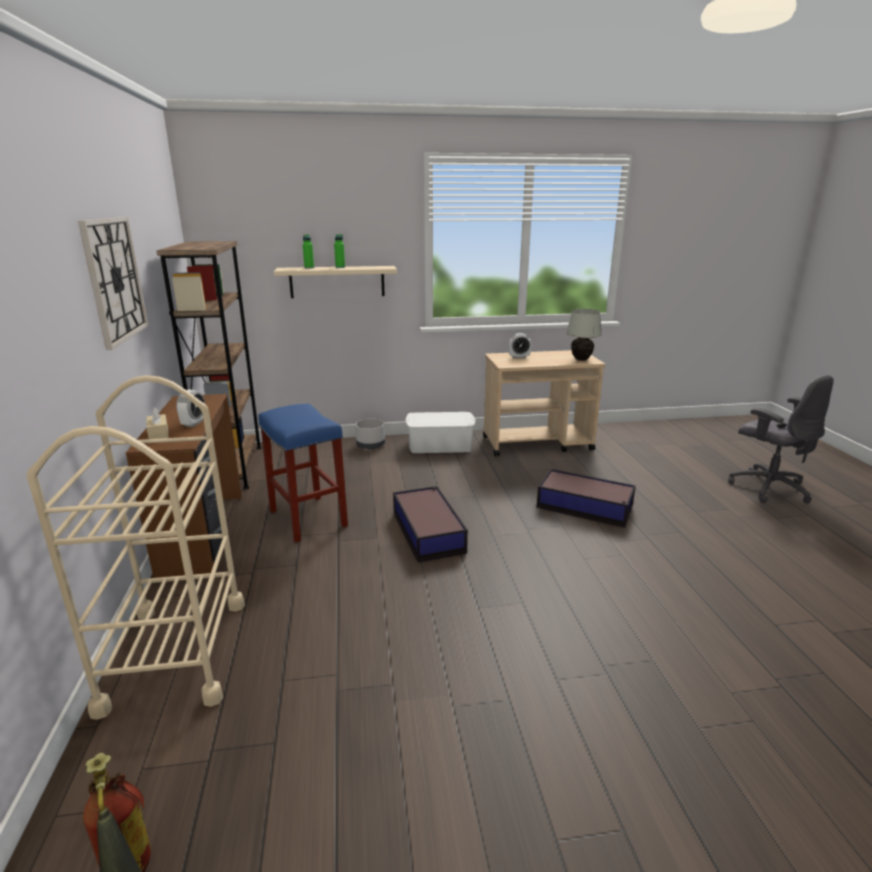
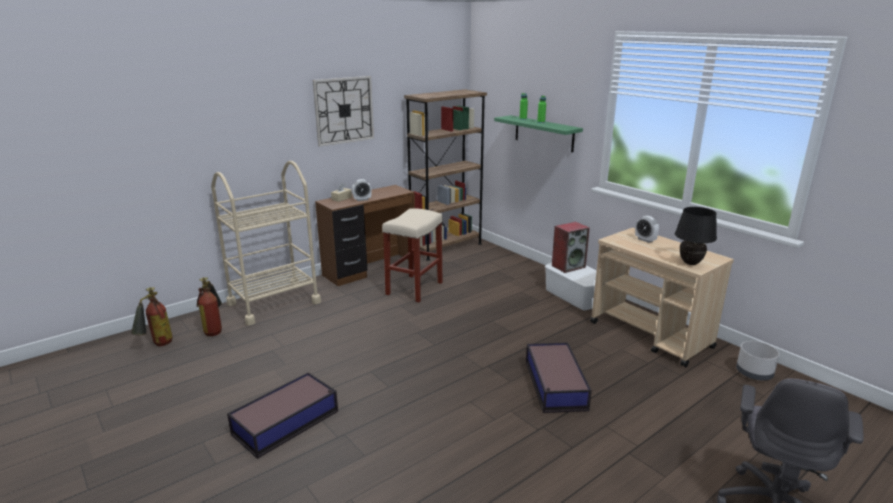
camera: 60 degrees right, 0 degrees up
(176, 757) = (215, 329): none -> fire extinguisher
(309, 518) = (414, 289): blue stool -> beige stool
(337, 282) = (544, 133): beige shelf -> green shelf
(370, 445) = (536, 272): grey planter -> grey planter (754, 373)
(424, 418) = (568, 266): none -> speaker
(428, 531) = (440, 329): storage box -> storage box (287, 422)
(581, 360) = (690, 263): white table lamp -> black table lamp

